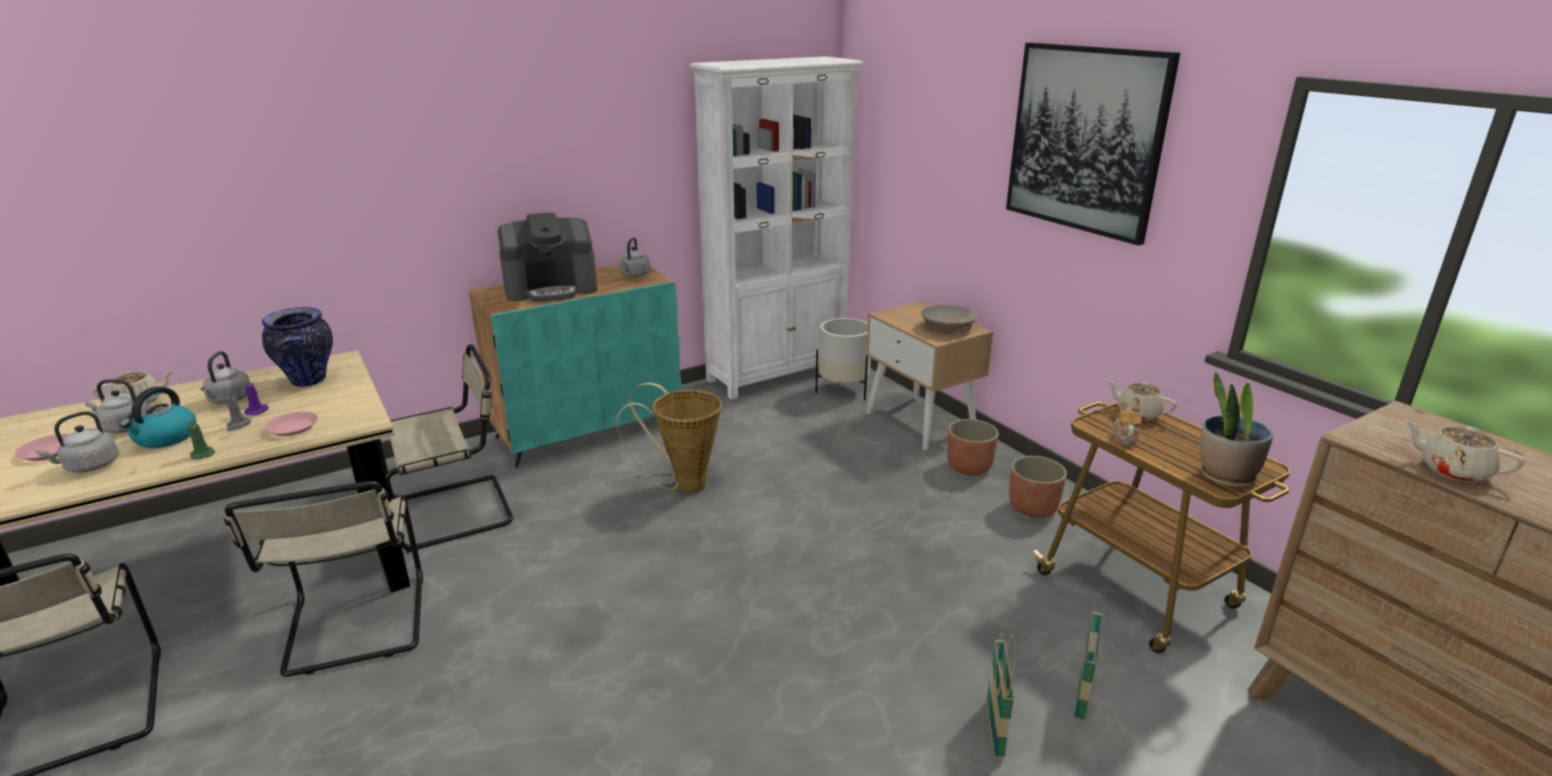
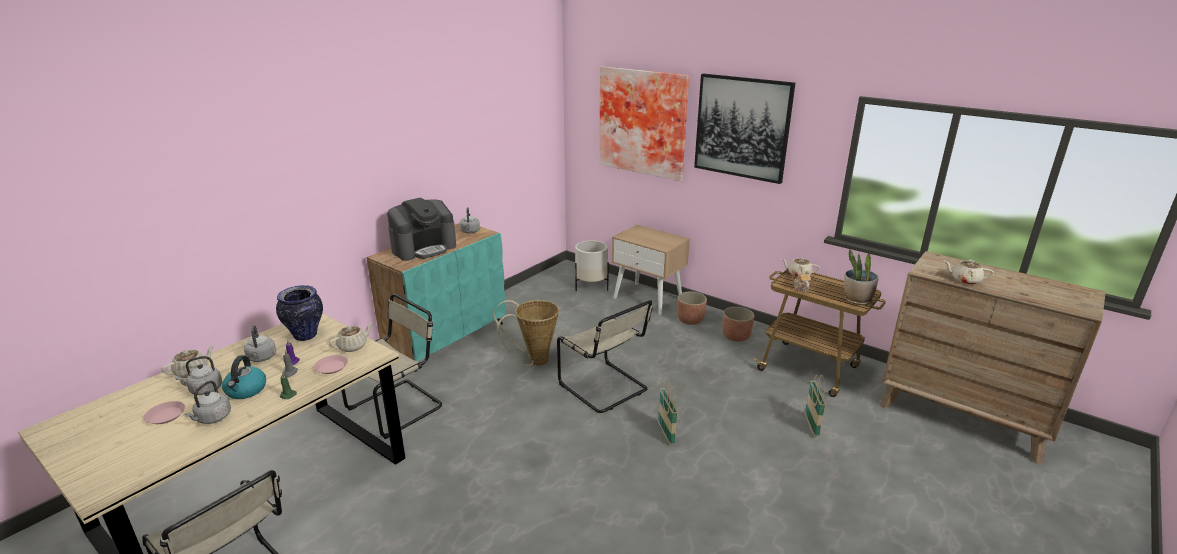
camera: 20 degrees left, 0 degrees up
(347, 405) = (353, 346): none -> beige teapot
(356, 627) = (389, 490): beige chair -> beige chair (605, 388)
(777, 374) = (544, 282): white bookcase -> none
(941, 130) = (643, 122): none -> picture
(947, 327) = (663, 239): beige bowl -> none
(994, 730) = (781, 451): basket -> basket (666, 434)

